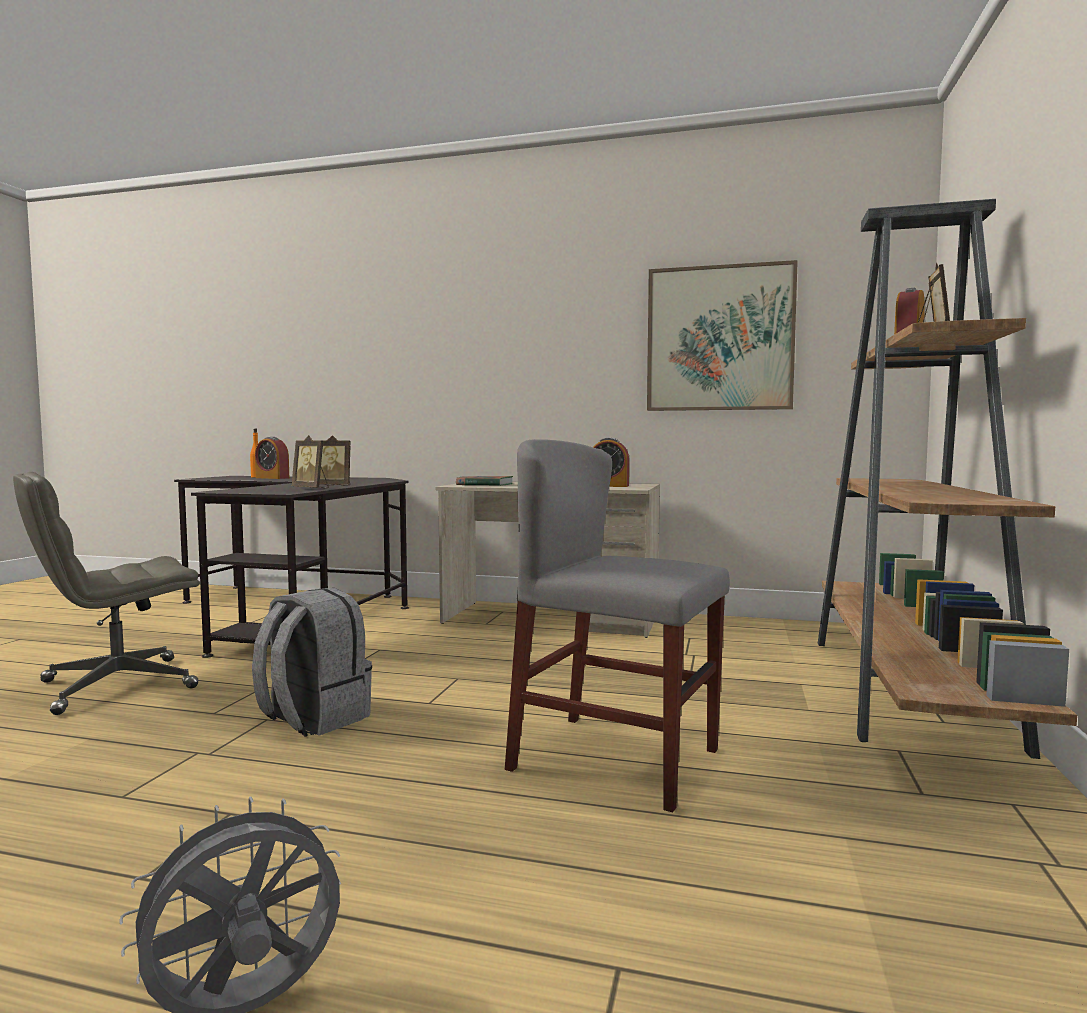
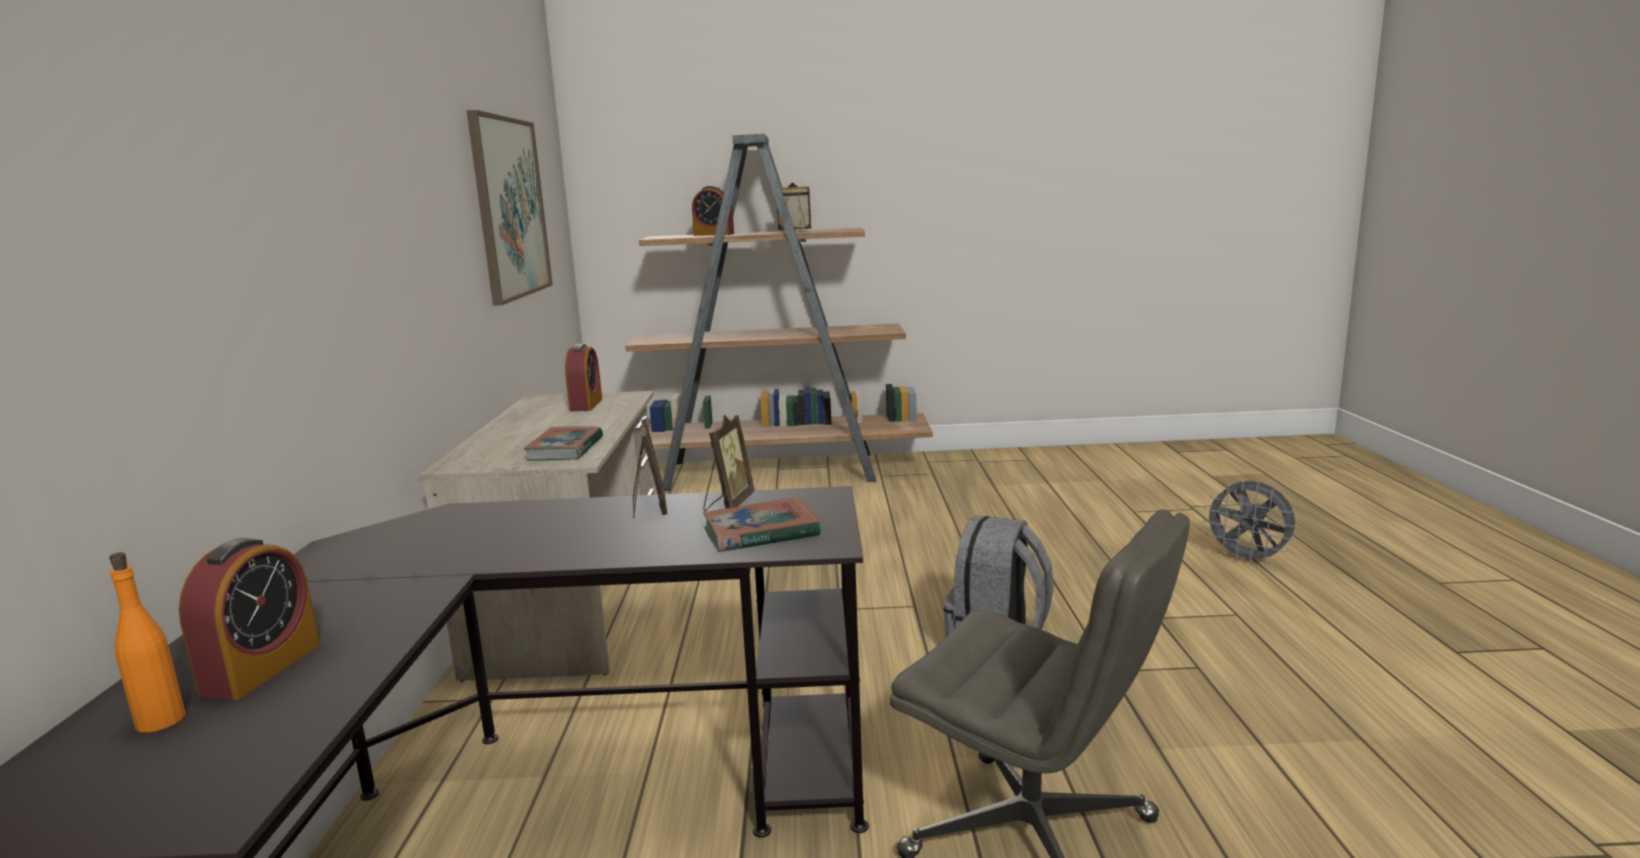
camera: 105 degrees left, 10 degrees up
(259, 489) = (761, 533): none -> book
(615, 759) = (959, 530): grey chair -> none

